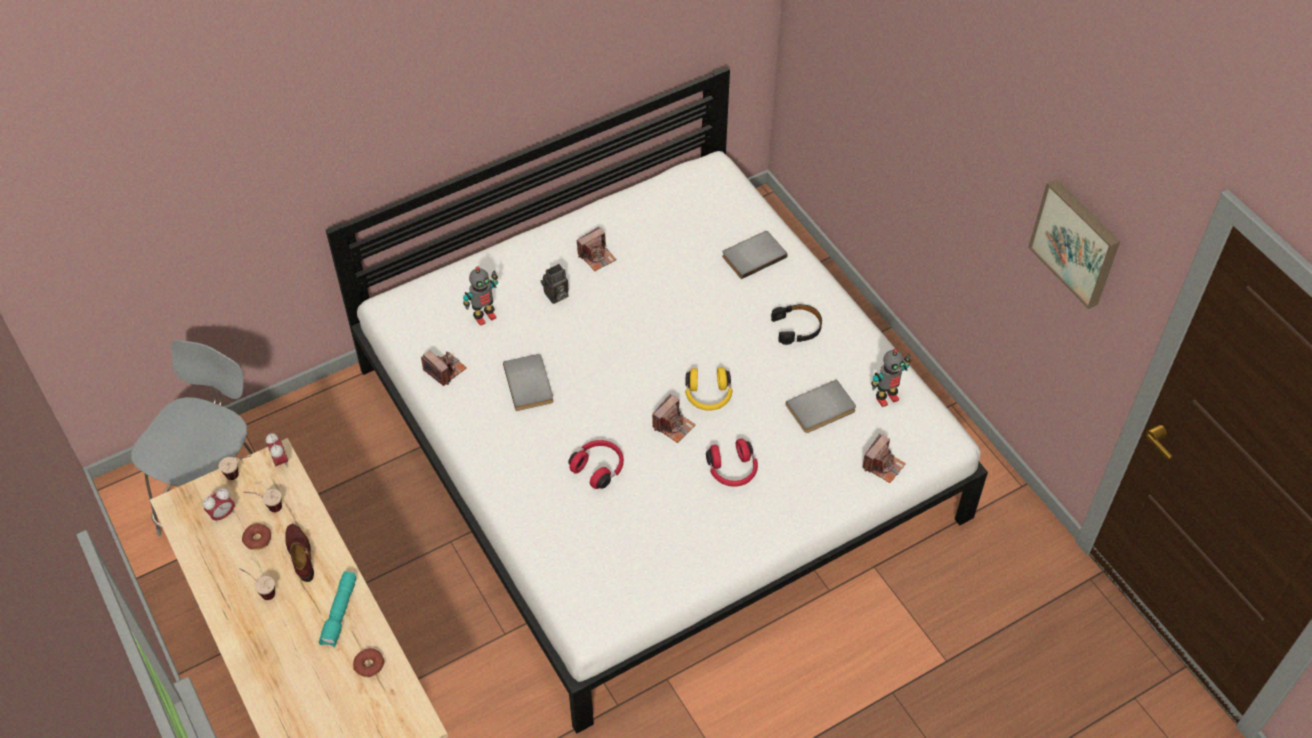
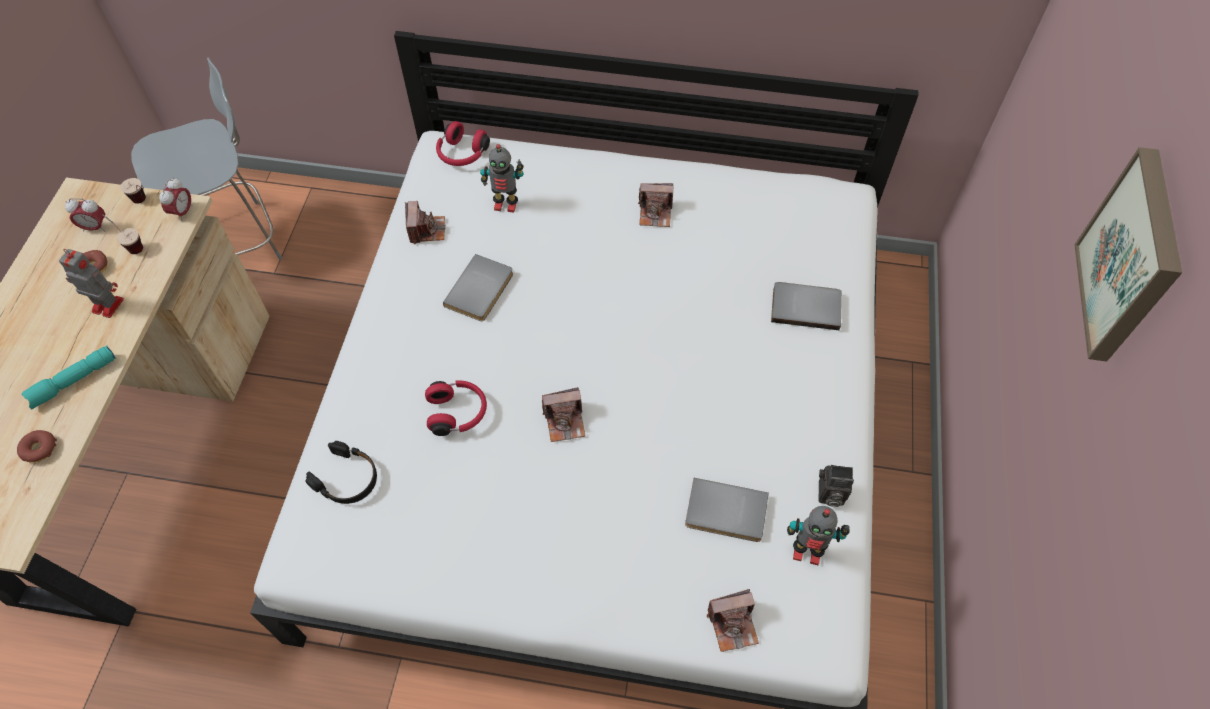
camera: 40 degrees right, 5 degrees up
(261, 591) = (45, 314): cup -> none
(301, 554) = (106, 305): brown shoe -> toy robot
(556, 296) = (583, 226): camera -> camera (829, 495)
(708, 396) = (625, 416): yellow headphones -> none
(732, 470) = (575, 510): red headphones -> red headphones (462, 154)
(797, 327) = (782, 409): black headphones -> black headphones (347, 478)
(1077, 242) = (1134, 557): picture -> picture (1132, 258)

